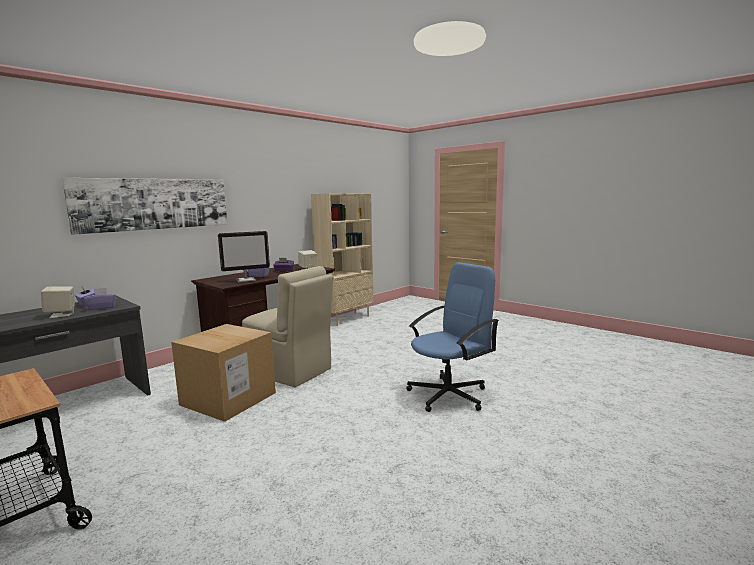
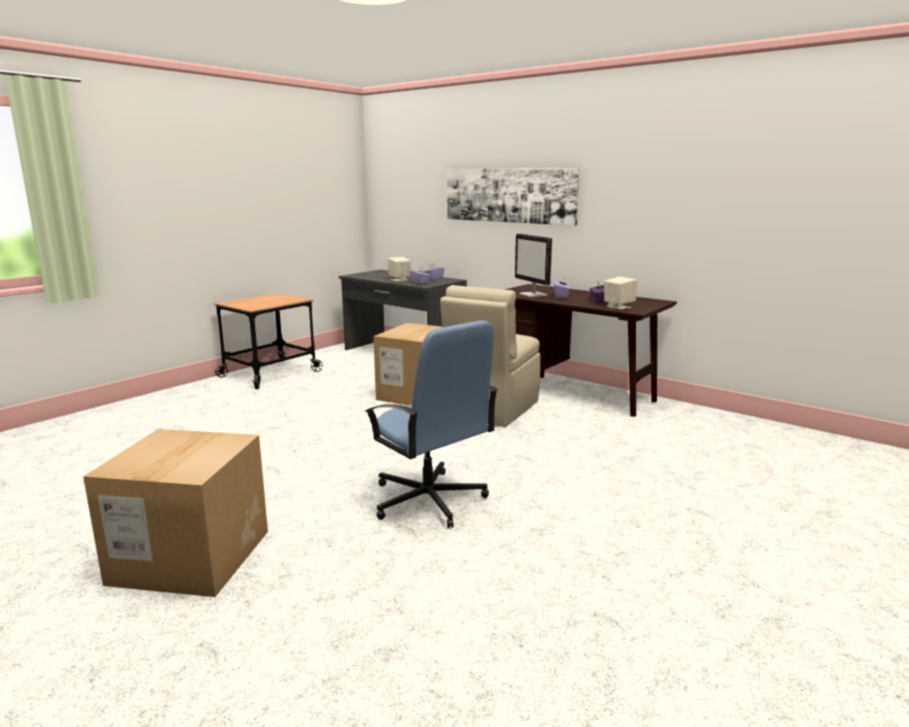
camera: 85 degrees right, 5 degrees up
(346, 318) = (733, 422): beige bookcase -> none
(566, 488) = (191, 556): none -> cardboard box

